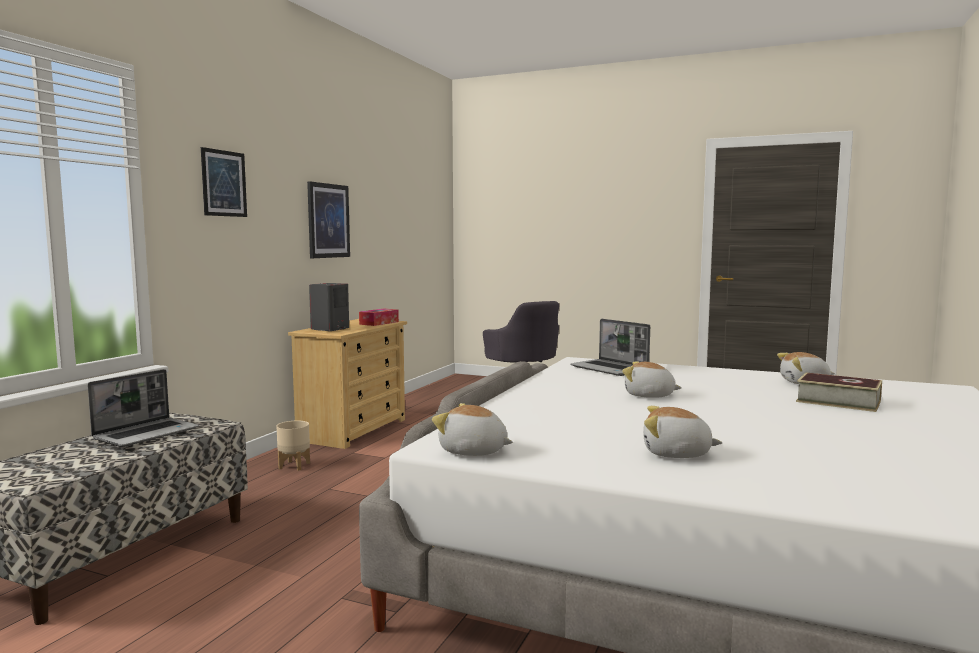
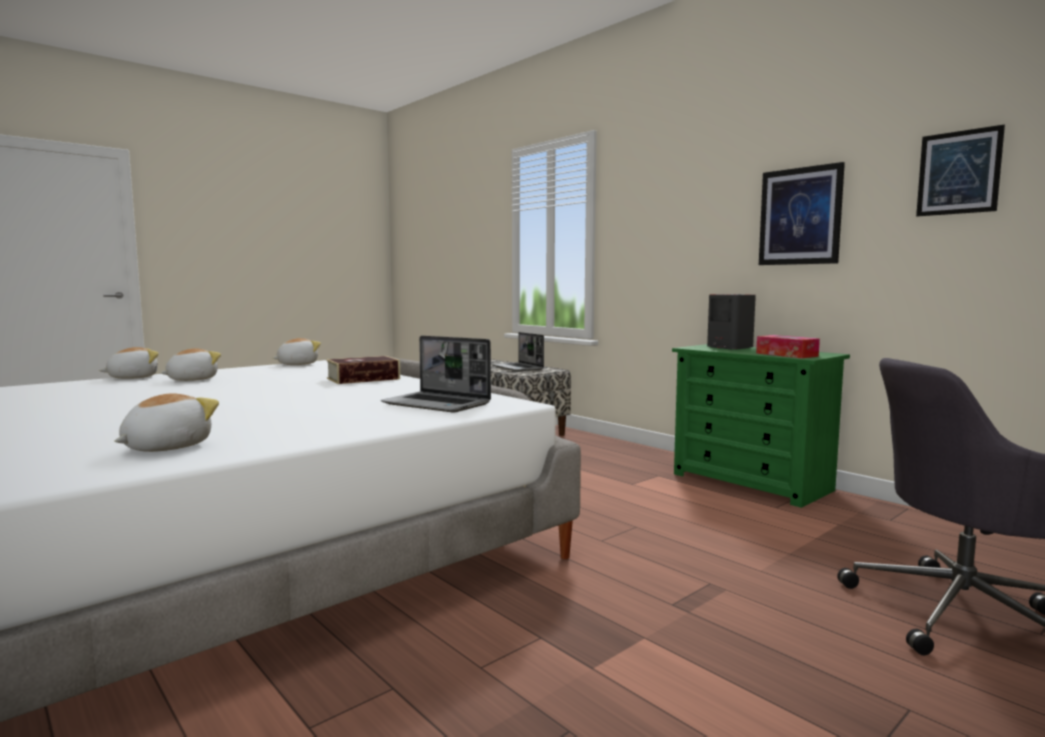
camera: 115 degrees right, 0 degrees up
(224, 183) = (657, 198): picture -> picture (958, 172)
(294, 465) = (630, 458): beige planter -> none
(353, 430) = (751, 482): beige dresser -> green dresser
(610, 369) = (438, 404): laptop -> laptop turned 135 degrees counterclockwise
(649, 395) = (304, 395): plush toy -> plush toy (133, 377)
(838, 401) = (94, 432): book -> book (363, 379)

